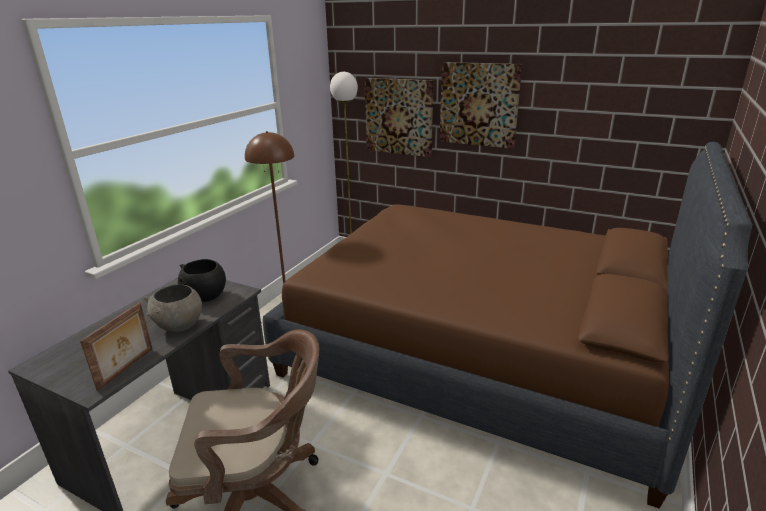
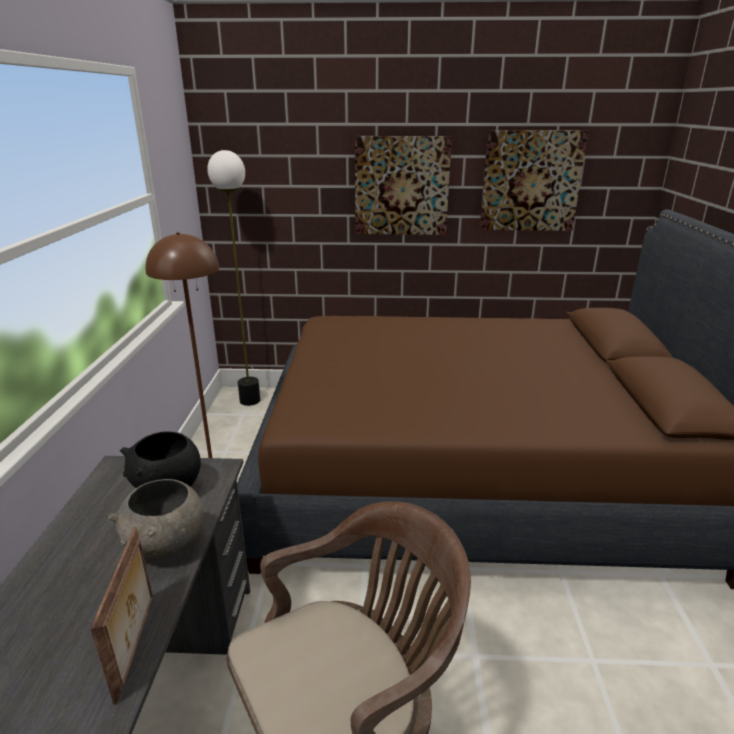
camera: 25 degrees left, 0 degrees up
(399, 116) = (298, 206): picture -> picture (530, 181)

